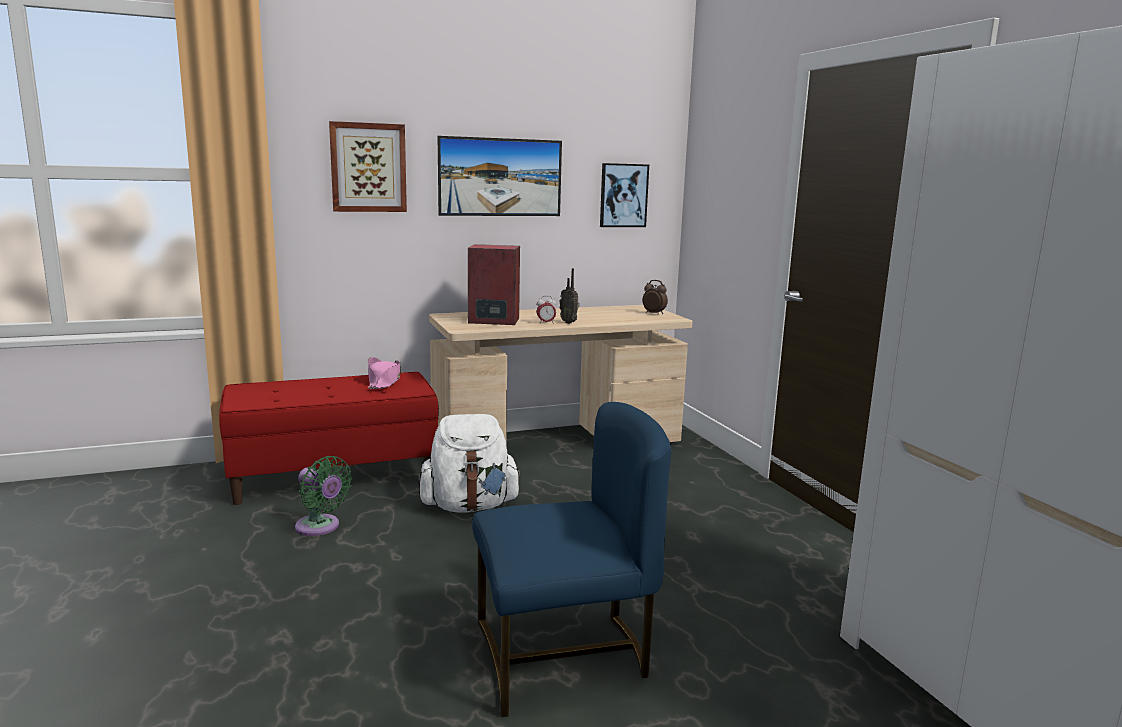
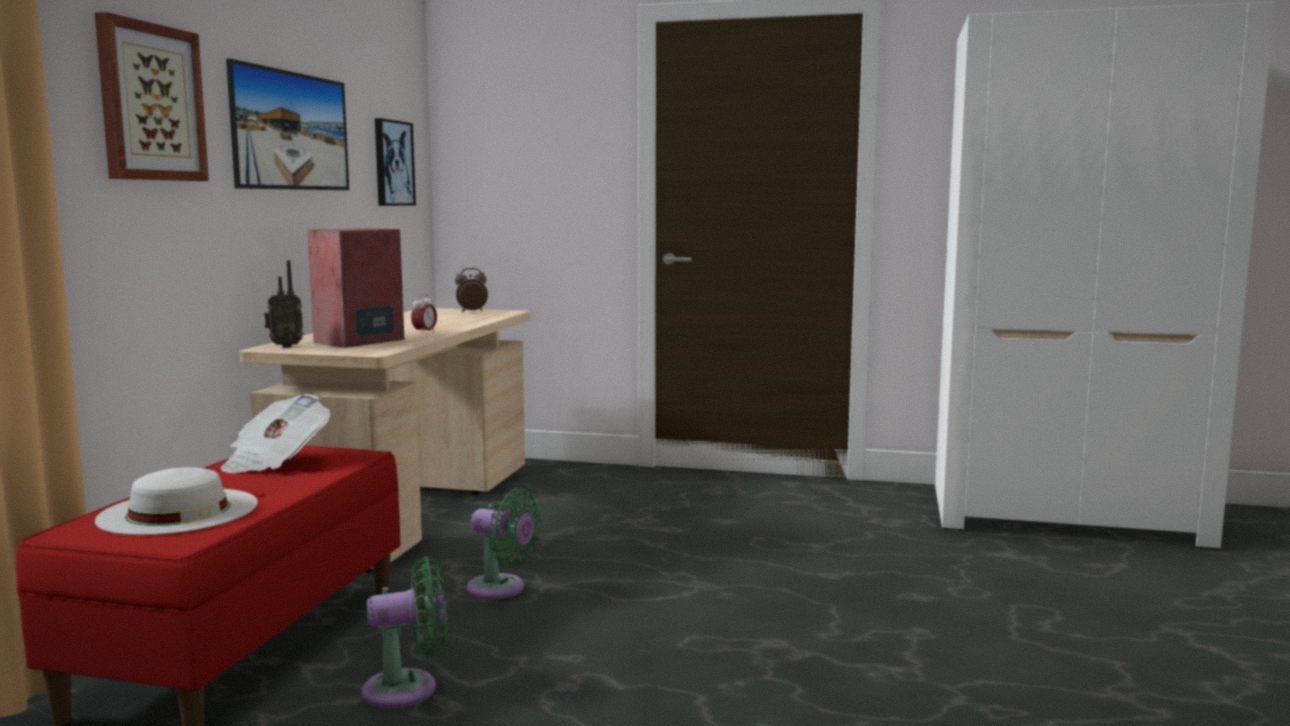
camera: 55 degrees left, 5 degrees down
(284, 392) = (179, 511): none -> white hat
(384, 382) = (275, 461): pink hat -> newspaper
(469, 506) = (501, 589): white backpack -> green fan
(563, 656) = (884, 626): blue chair -> none
(569, 322) = (442, 329): radio -> radio (286, 346)

